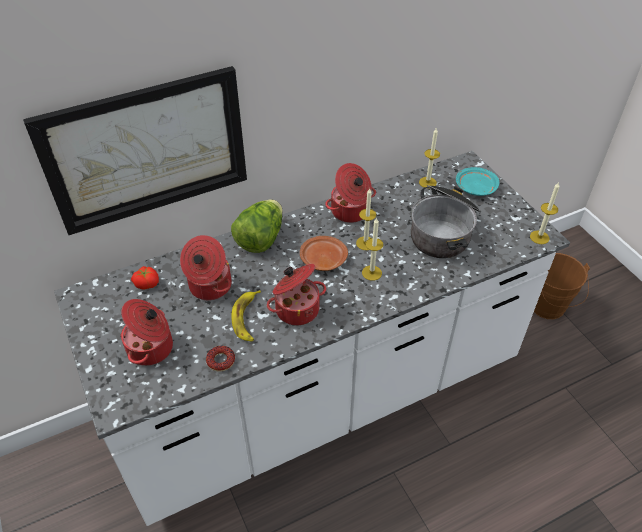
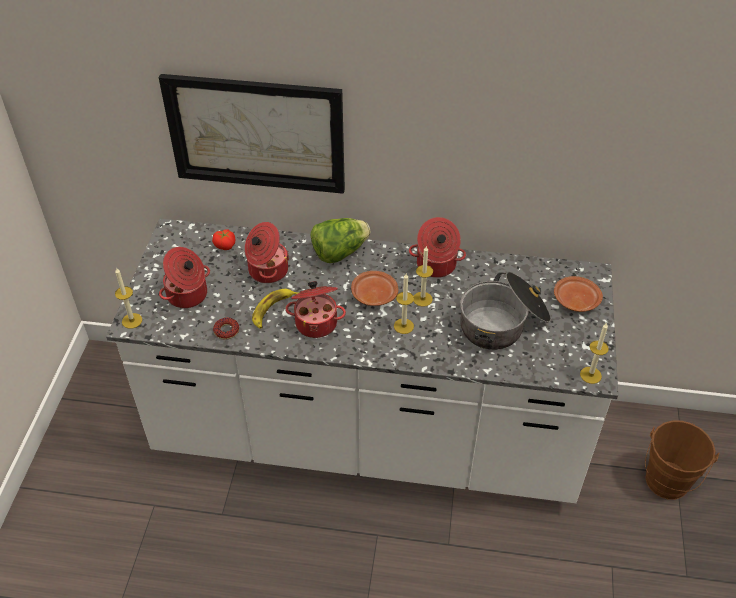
camera: 35 degrees right, 0 degrees up
(427, 182) = (533, 273): candle -> candle (132, 321)
(475, 187) = (575, 300): turquoise plate -> brown plate

